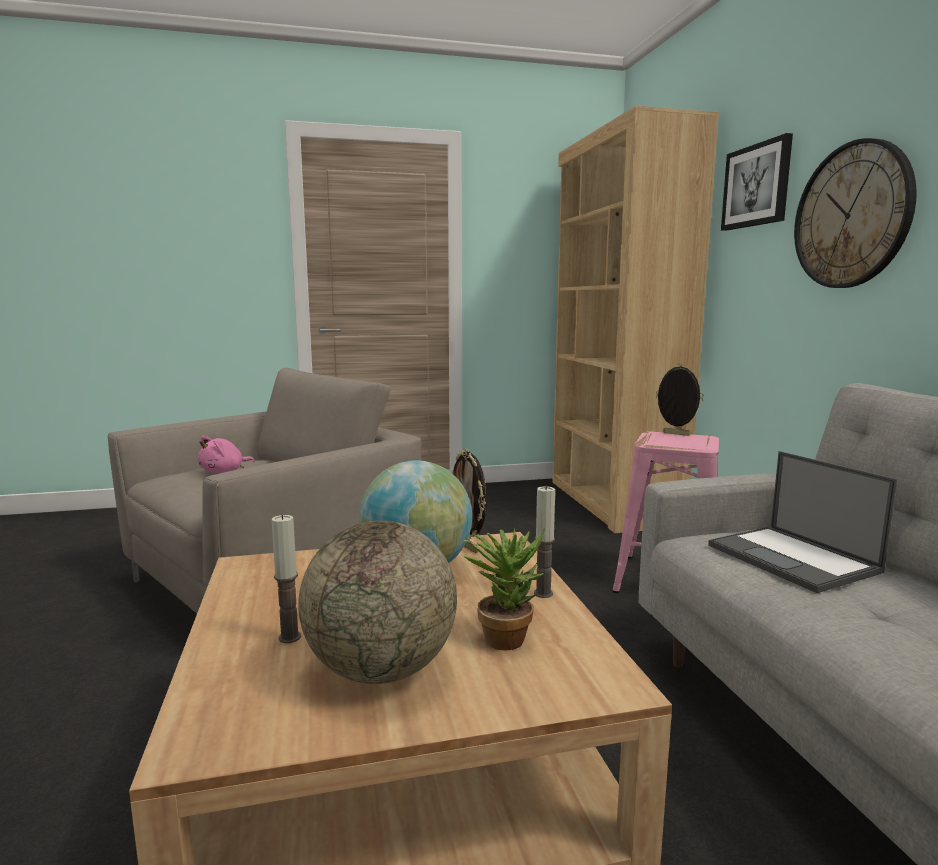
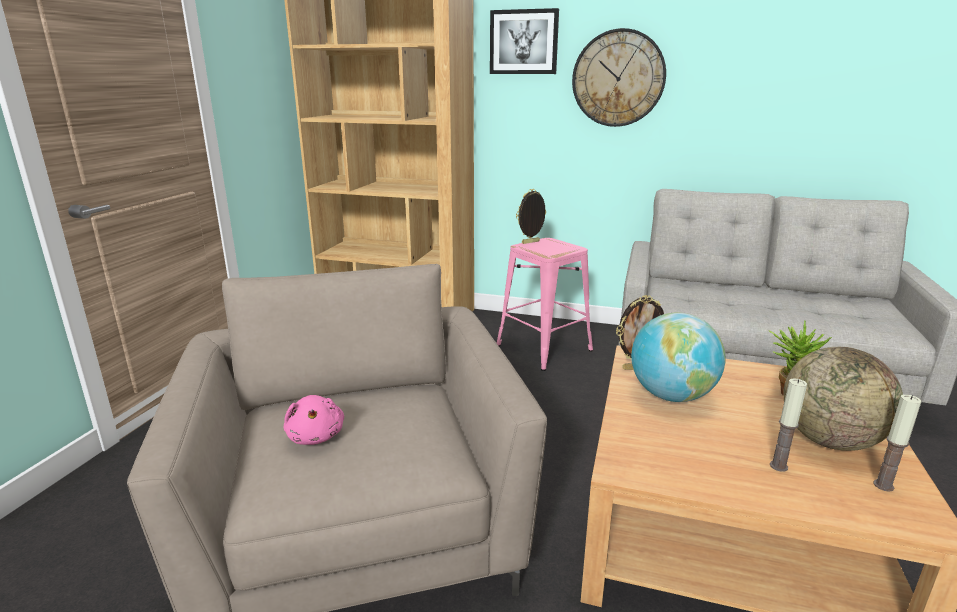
camera: 60 degrees left, 10 degrees up
(543, 593) = (730, 367): candle -> candle (883, 485)
(794, 559) = (708, 297): laptop -> none

